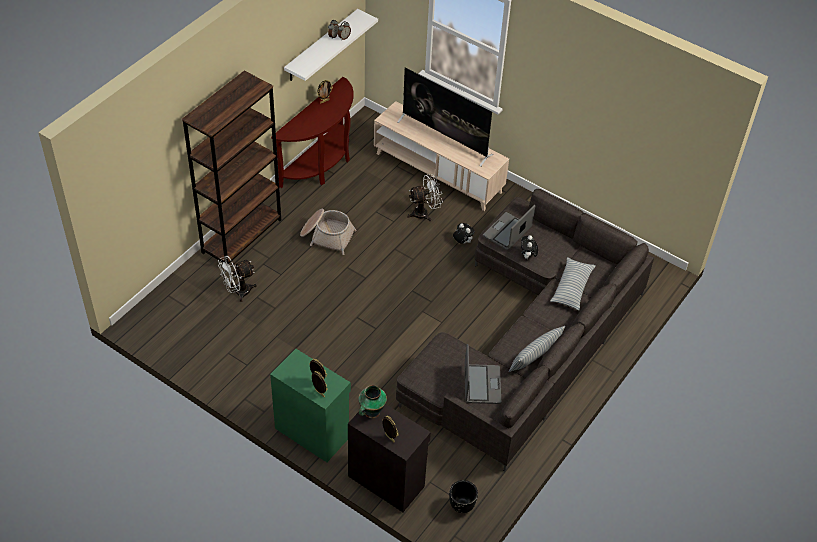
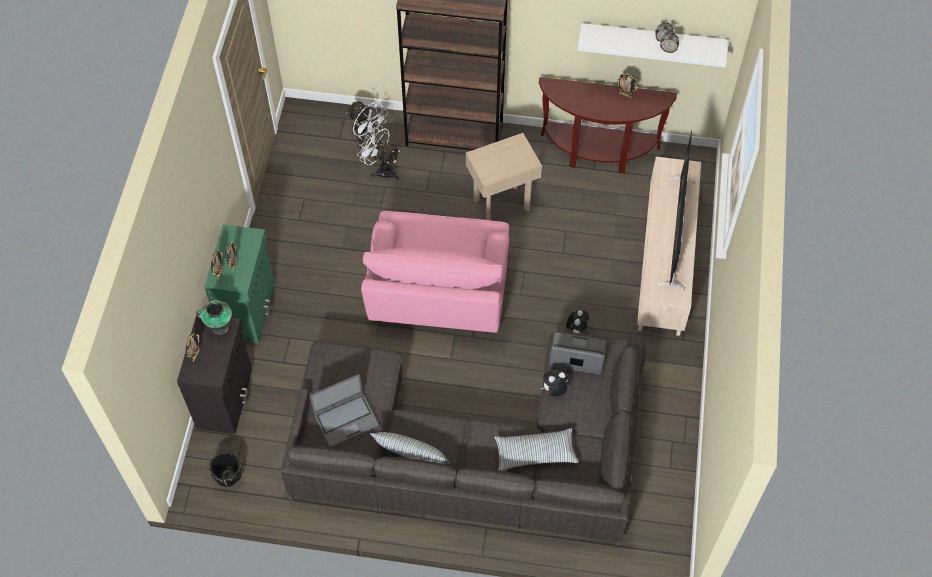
camera: 65 degrees right, 10 degrees up
(327, 236) = (501, 205): basket -> beige side table
(379, 305) = (438, 293): none -> pink armchair
(424, 213) = (594, 275): white fan -> white fan (367, 138)

